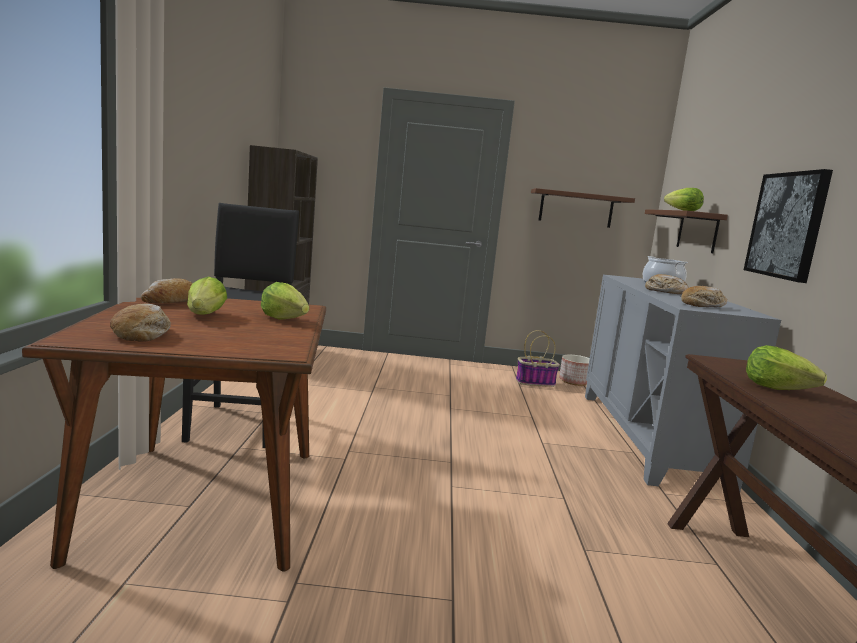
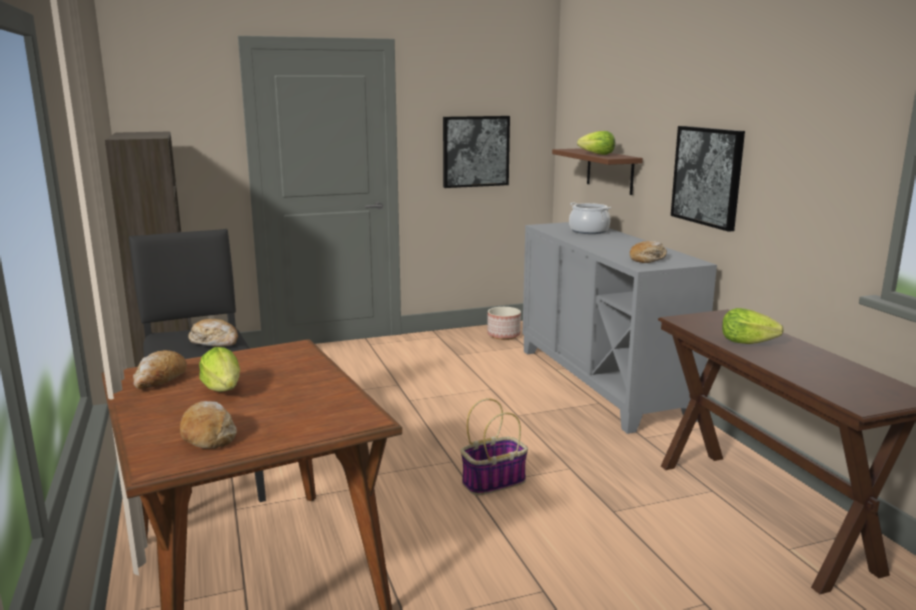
camera: 20 degrees left, 5 degrees up
(284, 319) = (302, 372): lettuce -> none
(535, 382) = (468, 346): basket -> basket (494, 481)
(576, 209) = (475, 151): brown shelf -> picture
(665, 292) = (602, 243): bread -> bread (215, 342)

